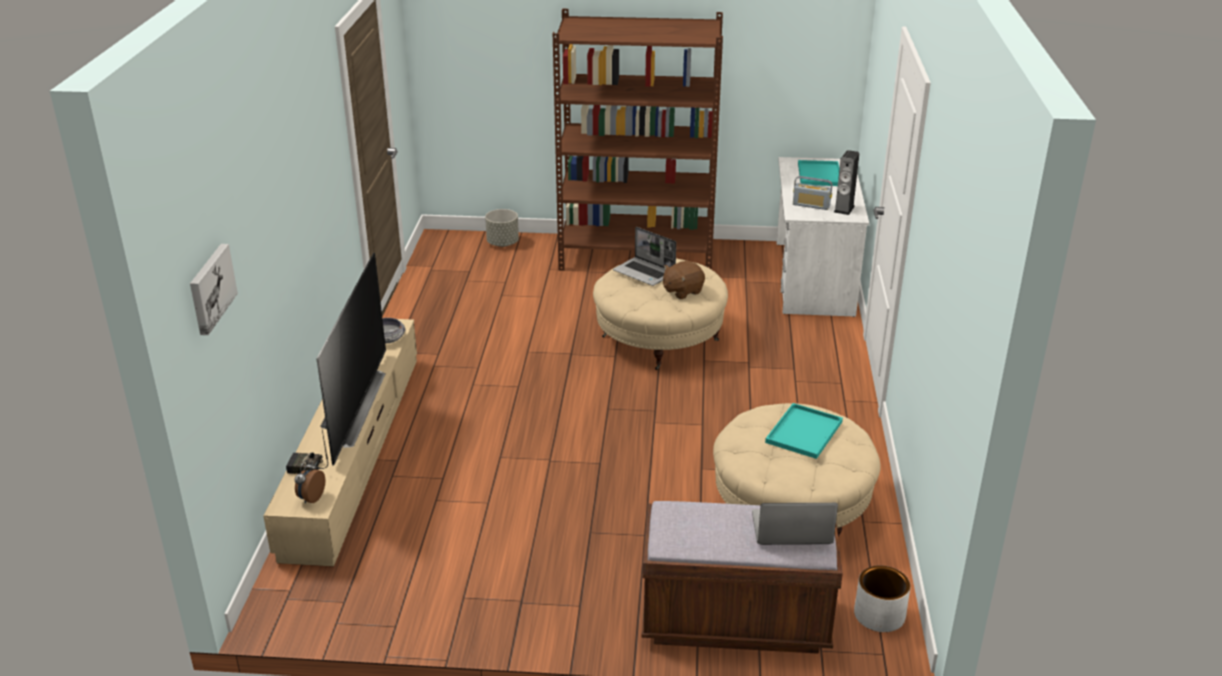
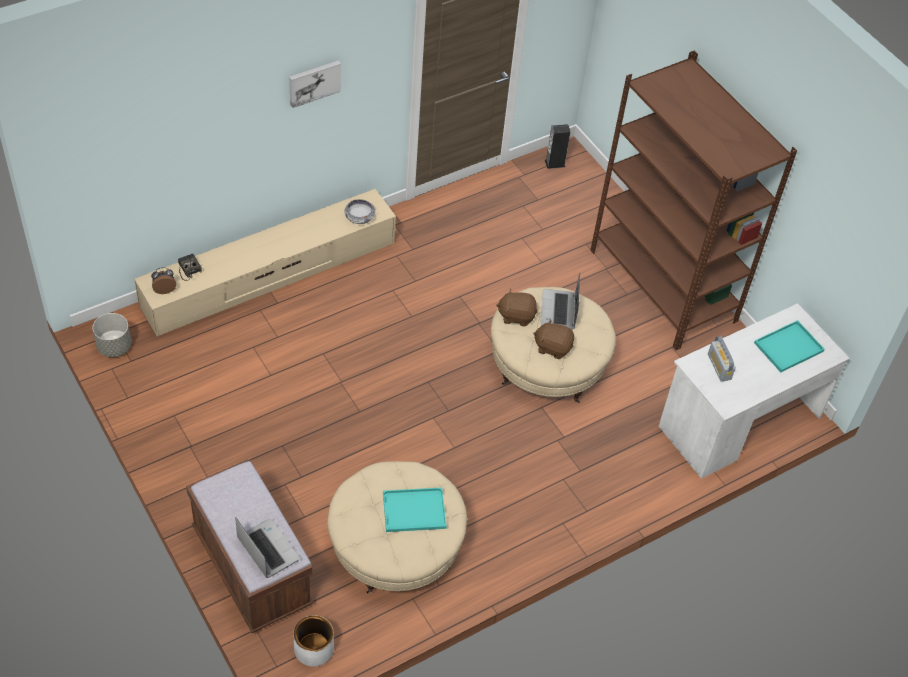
camera: 50 degrees right, 20 degrees up
(210, 288) = (107, 143): picture -> picture (314, 82)
(353, 407) = (268, 250): television -> none
(502, 243) = (597, 194): grey planter -> grey planter (114, 346)
(625, 295) = (516, 316): none -> brown plush toy
(844, 209) = (734, 392): speaker -> speaker (555, 163)

